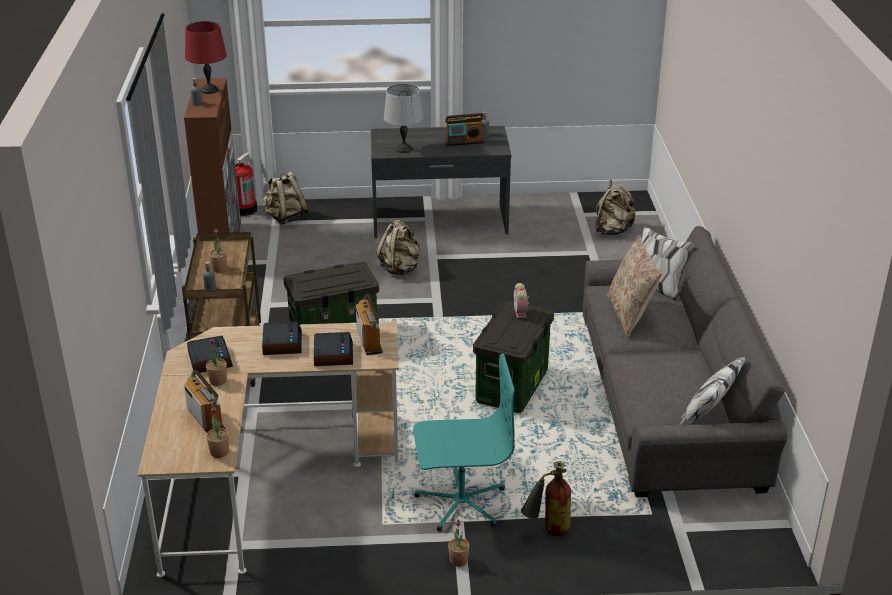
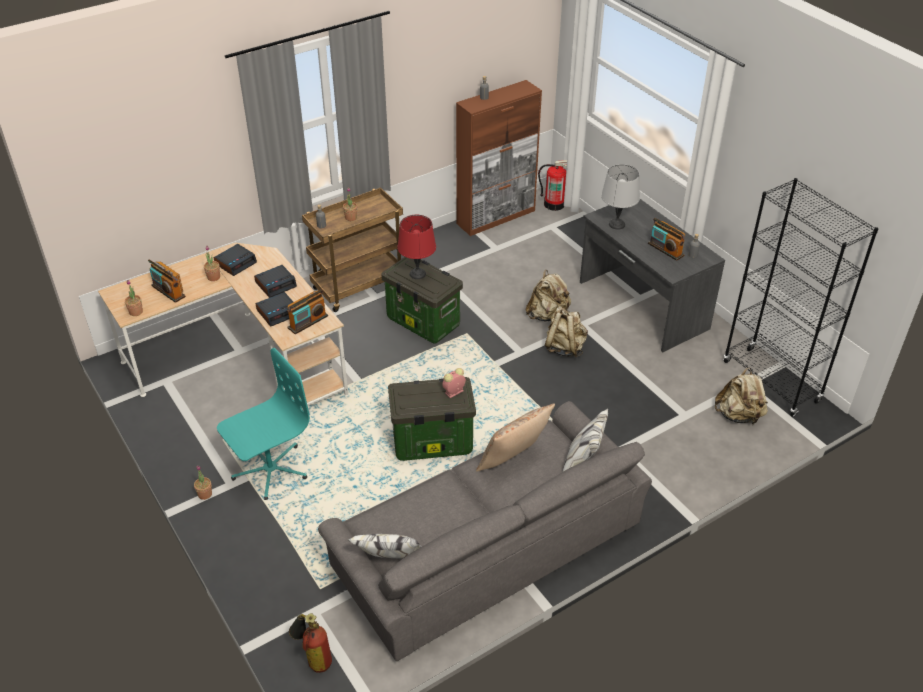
camera: 60 degrees right, 10 degrees up
(206, 419) = (168, 291): radio -> radio turned 105 degrees clockwise
(209, 90) = (511, 93): red table lamp -> red table lamp (417, 274)
(286, 218) = (563, 228): beige backpack -> beige backpack (564, 347)
(461, 502) = (270, 470): turquoise office chair -> turquoise office chair turned 90 degrees counterclockwise
(547, 531) = (263, 531): fire extinguisher -> fire extinguisher (313, 658)
(588, 204) = (771, 382): none -> black bookcase

